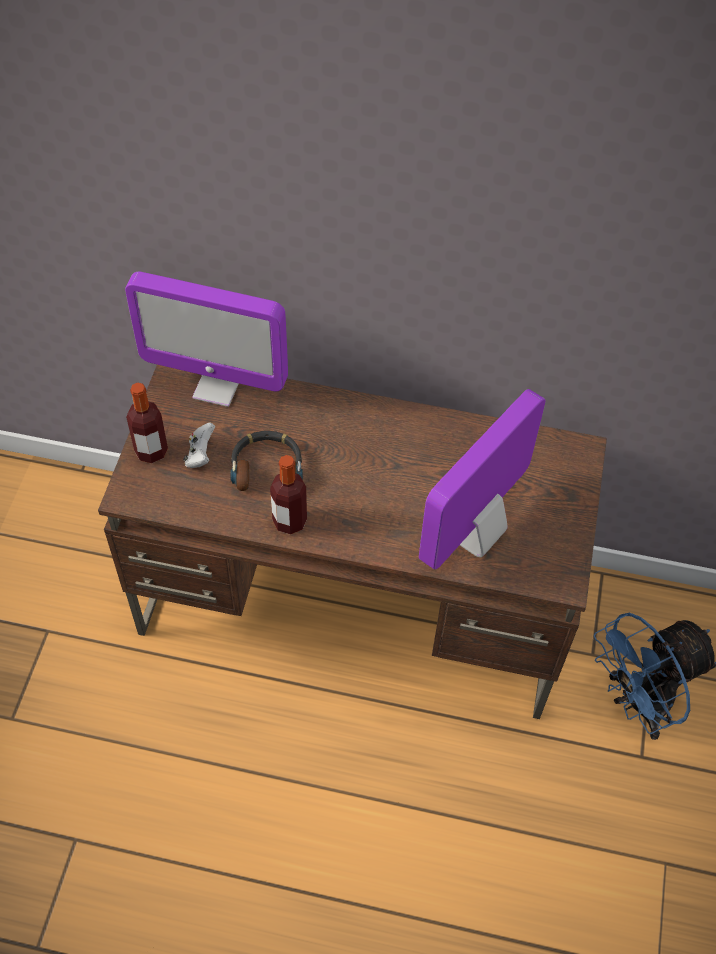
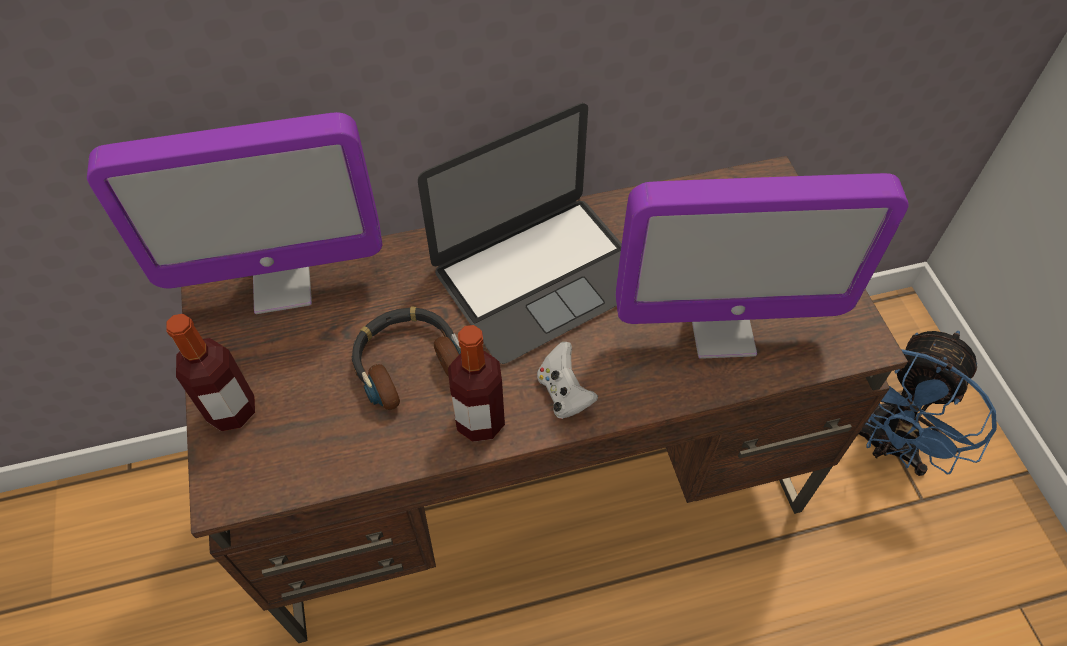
camera: 25 degrees left, 0 degrees up
(200, 455) = (306, 385): white game controller -> white game controller (564, 393)
(380, 449) = (541, 276): none -> laptop
(475, 534) = (721, 330): monitor -> monitor turned 105 degrees counterclockwise

